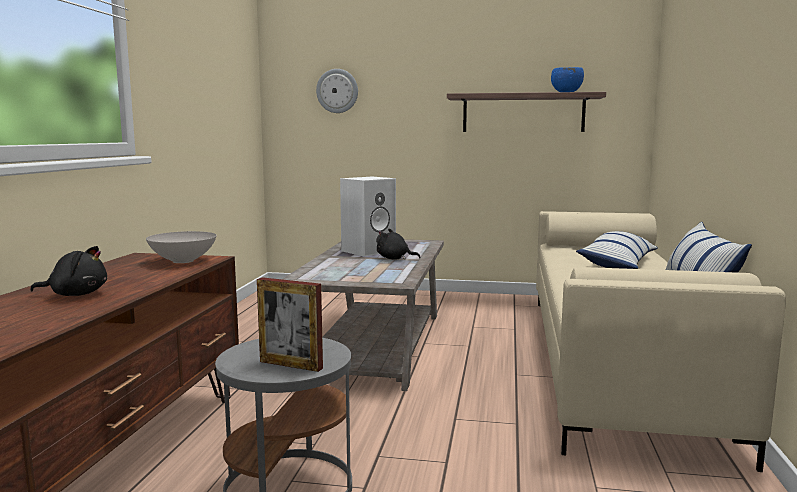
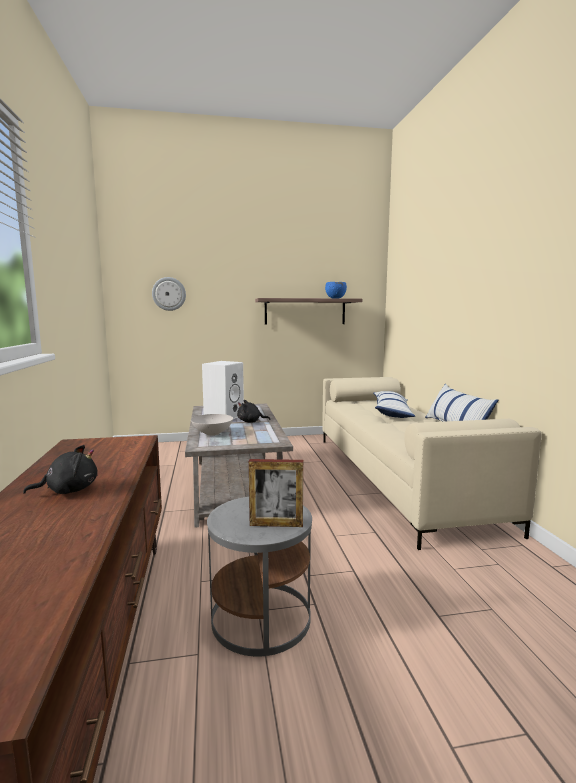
camera: 20 degrees left, 0 degrees up
(182, 261) = (119, 444): white bowl -> white bowl (211, 434)

